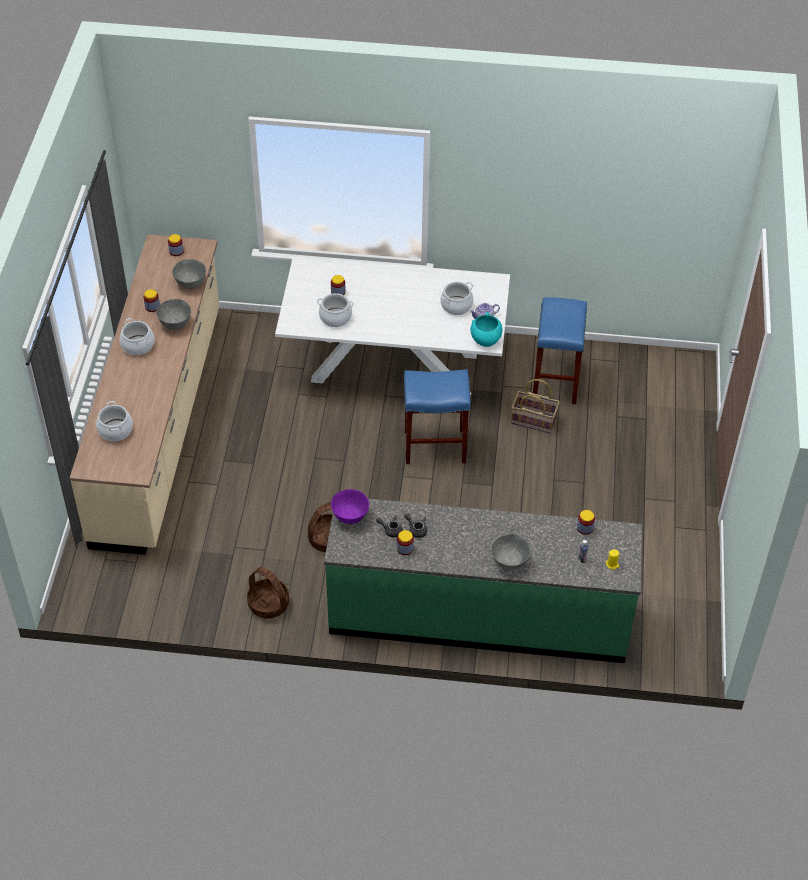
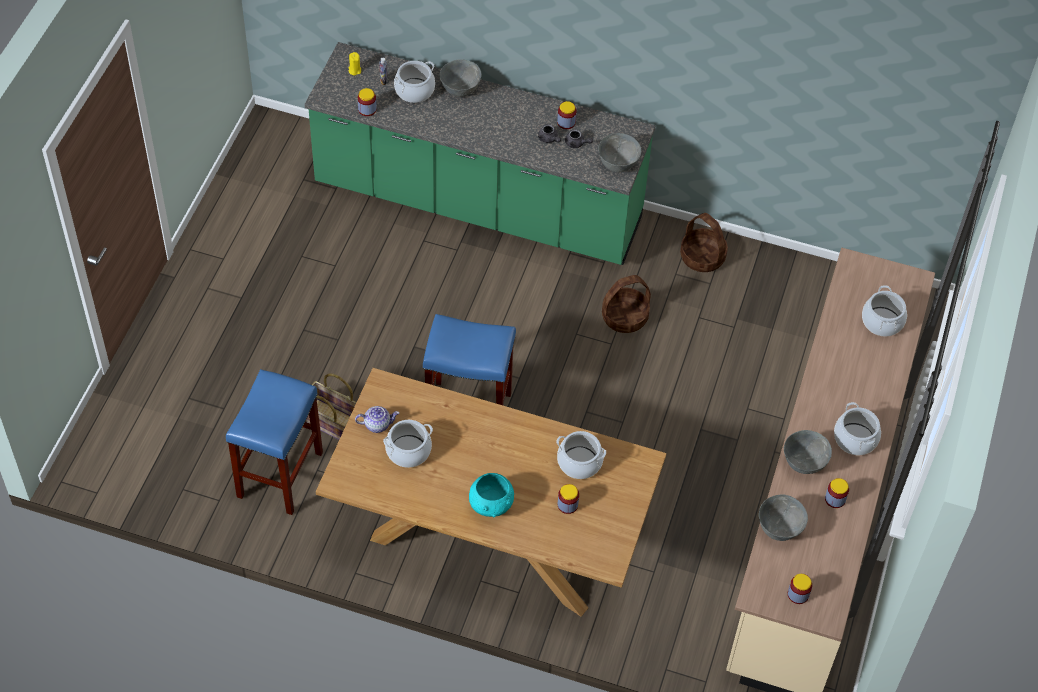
camera: 170 degrees left, 5 degrees up
(350, 516) = (617, 165): purple bowl -> grey bowl
(394, 366) = (489, 539): white dining table -> brown dining table
(485, 340) = (387, 389): turquoise bowl -> turquoise bowl (491, 506)
(550, 554) = (414, 91): none -> cooking pot

